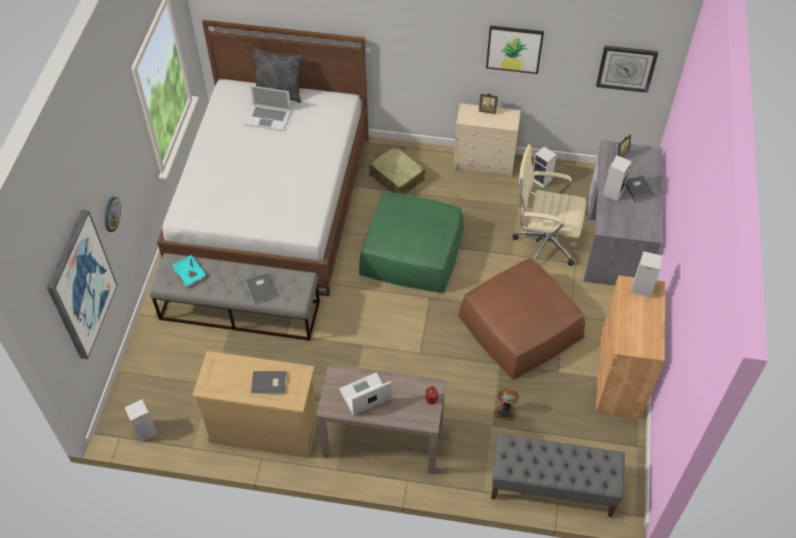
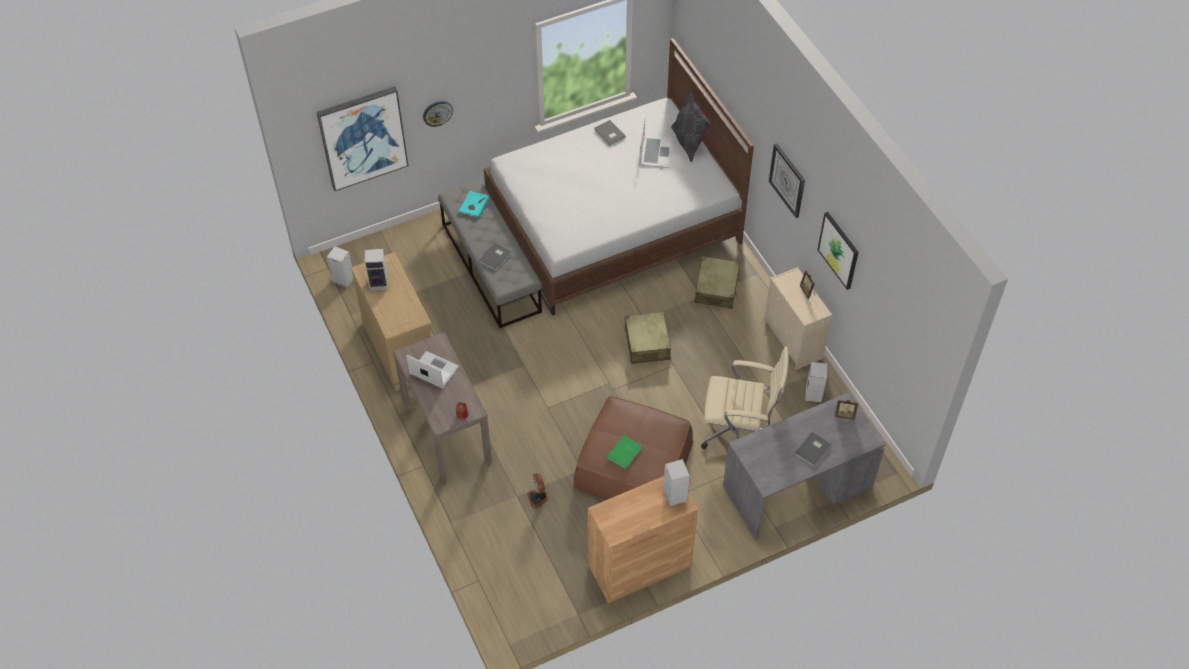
camera: 55 degrees right, 0 degrees up
(268, 117) = (655, 152): laptop -> laptop turned 150 degrees counterclockwise
(269, 384) = (393, 305): grey book -> grey book (609, 134)
(412, 250) = (647, 344): green ottoman -> beige suitcase
(532, 315) = (625, 452): none -> green book
(543, 243) = (739, 434): beige office chair -> beige office chair turned 120 degrees clockwise
(552, 487) = (490, 569): grey bench -> none
(613, 191) = (792, 431): speaker -> speaker (380, 283)
(626, 68) = (904, 346): wall clock -> wall clock (787, 180)

